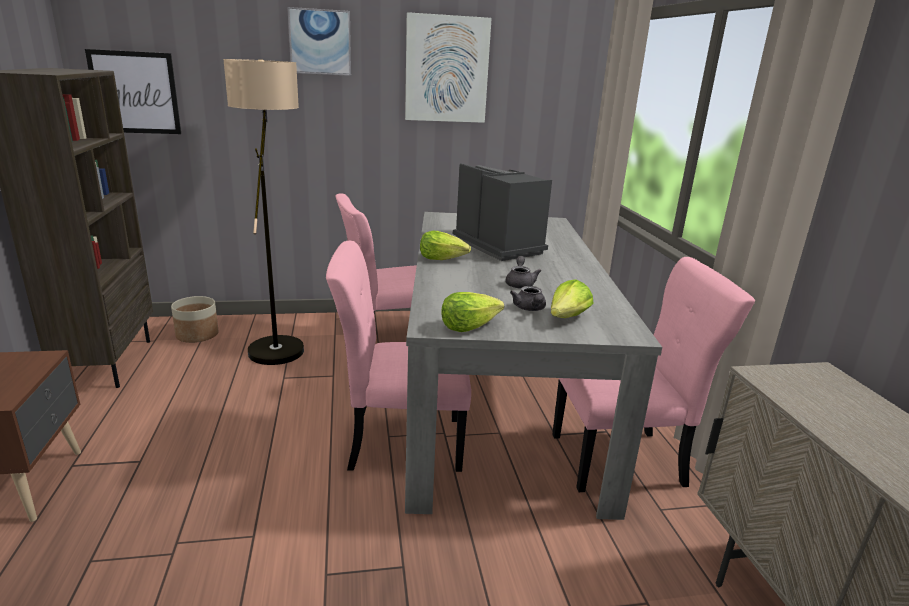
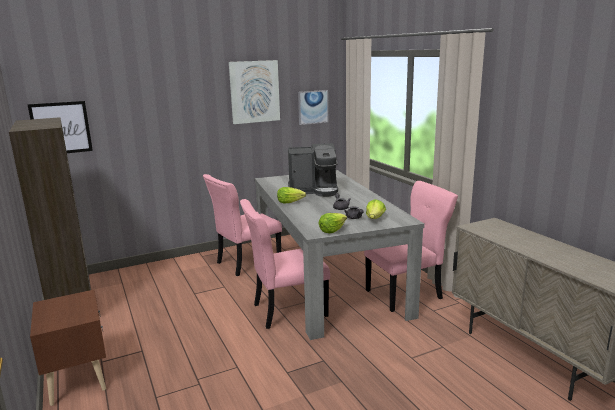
camera: 15 degrees left, 5 degrees down
(197, 335) = (117, 281): planter -> none
(279, 342) = (175, 275): floor lamp -> none
(320, 42) = (178, 84): picture -> picture (313, 107)
(499, 246) = (314, 190): coffee machine -> coffee machine turned 135 degrees clockwise

